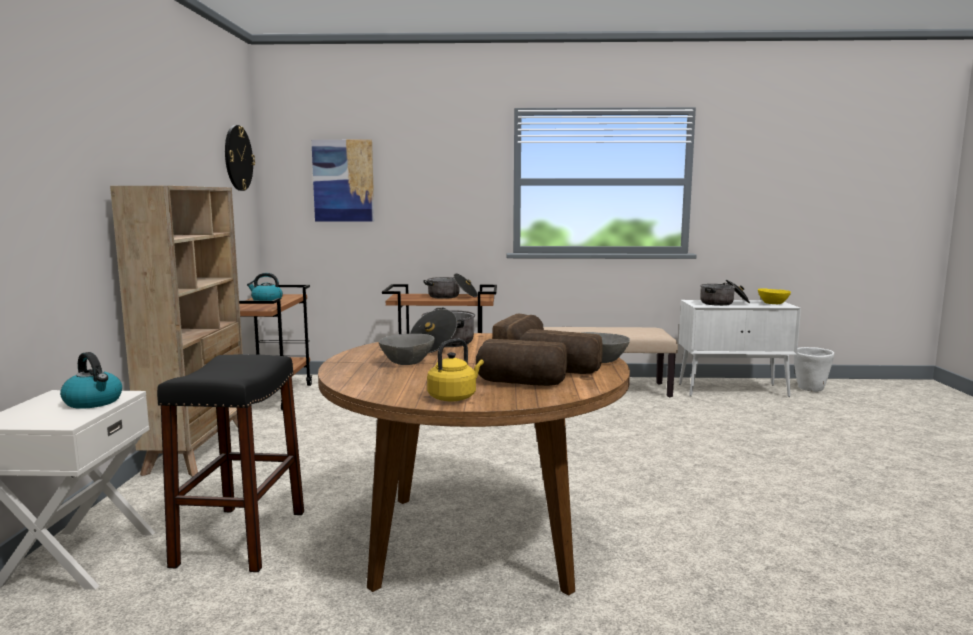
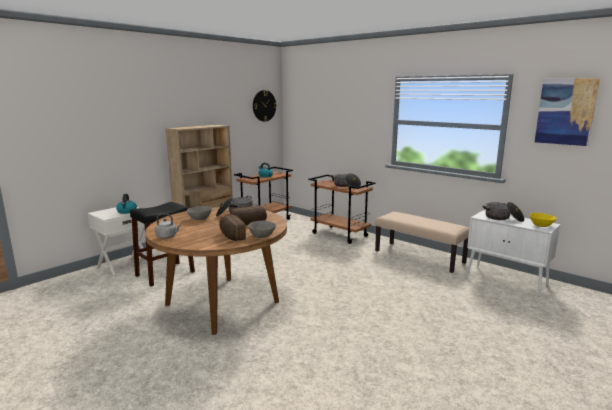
camera: 40 degrees right, 5 degrees up
(343, 181) = (314, 116): picture -> picture (565, 111)
(454, 397) = (167, 237): yellow kettle -> grey kettle
(520, 383) = (202, 237): bread -> none
(810, 389) = (571, 297): white planter -> none

